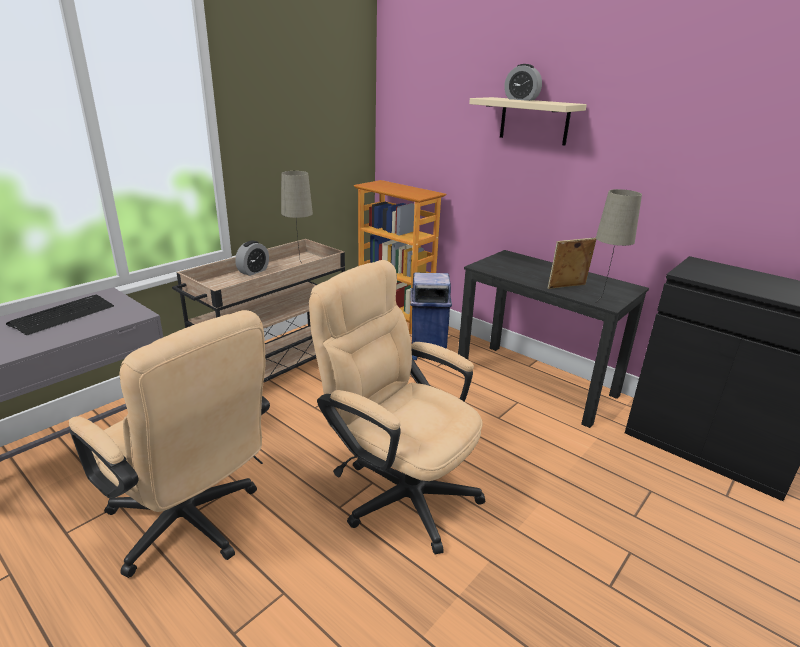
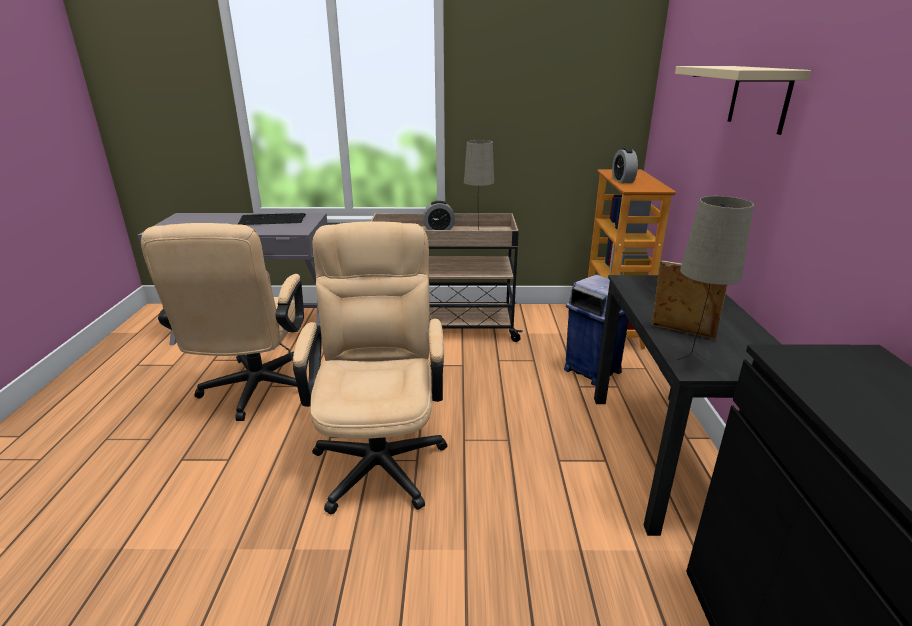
camera: 50 degrees right, 0 degrees up
(521, 99) = (739, 66): alarm clock -> alarm clock (622, 180)

